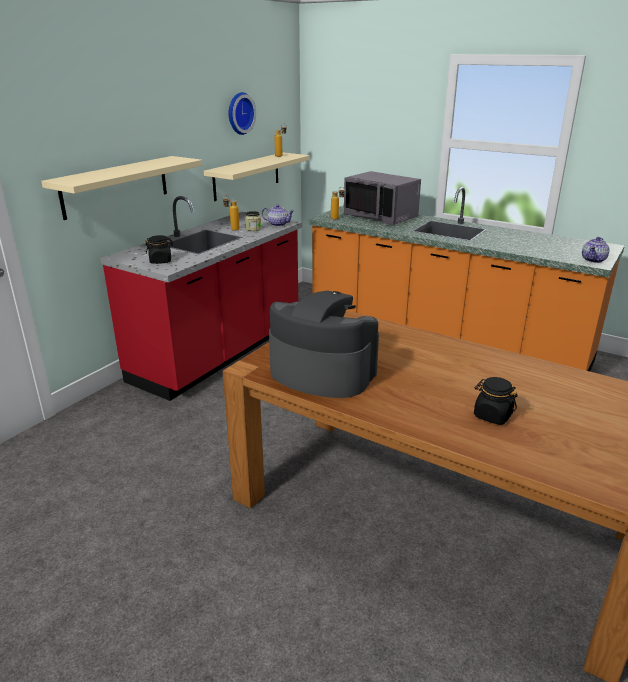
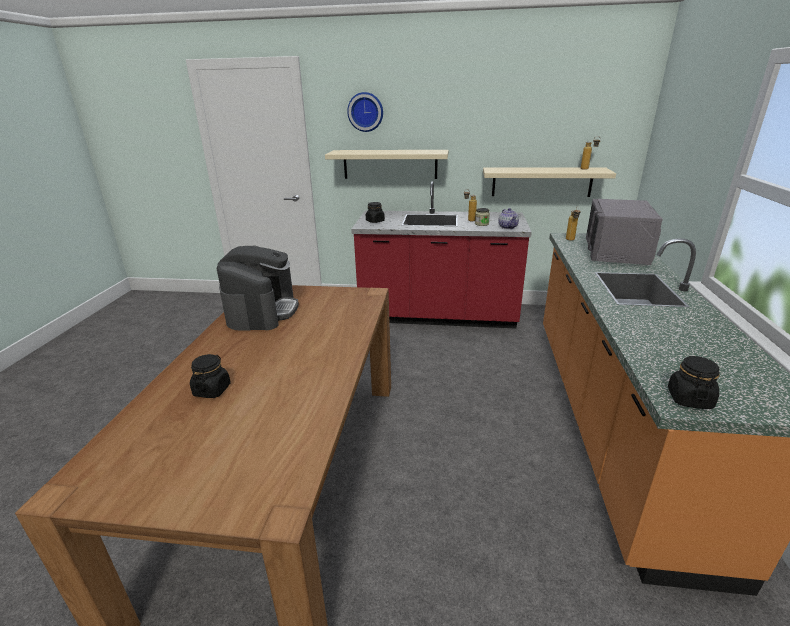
camera: 65 degrees right, 0 degrees up
(239, 113) = (542, 121): wall clock -> wall clock (365, 112)
(593, 260) = (689, 399): teapot -> black jar

